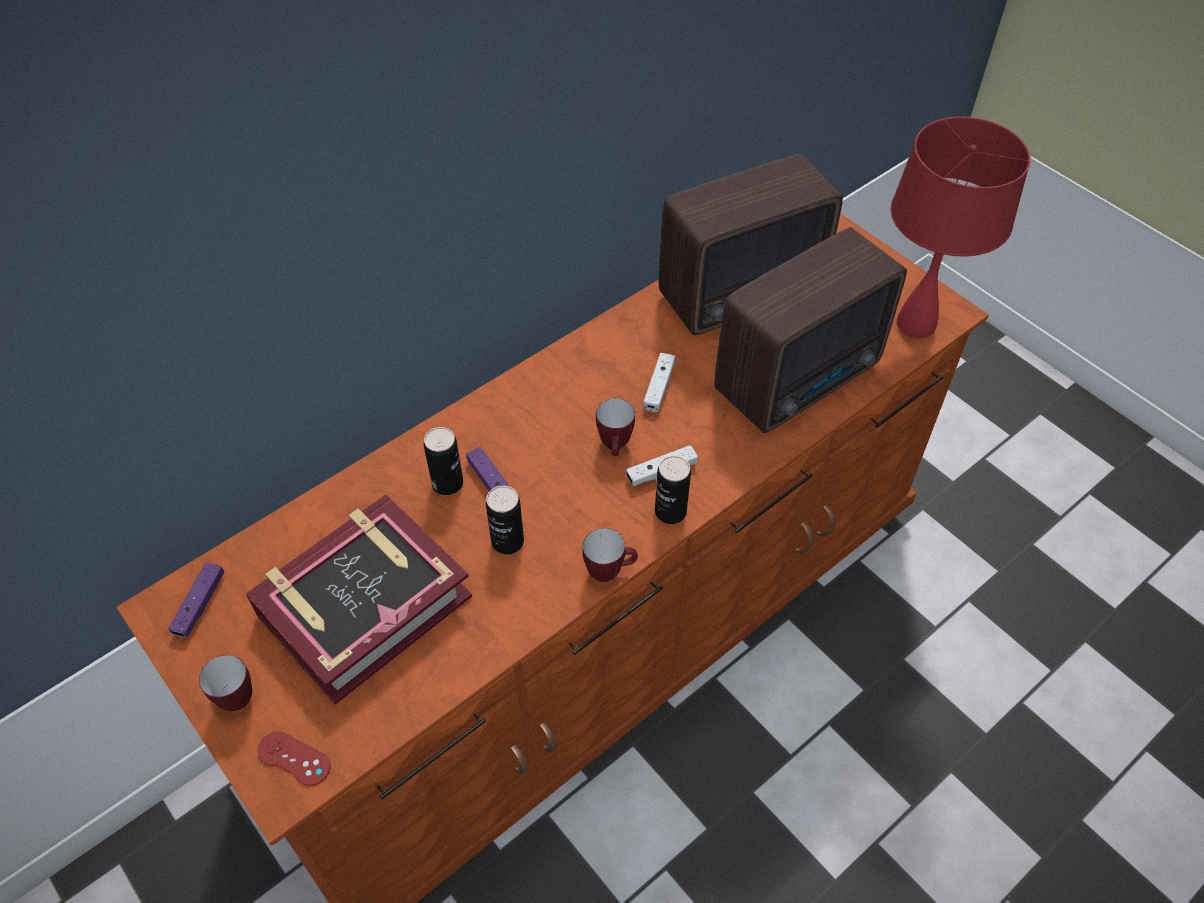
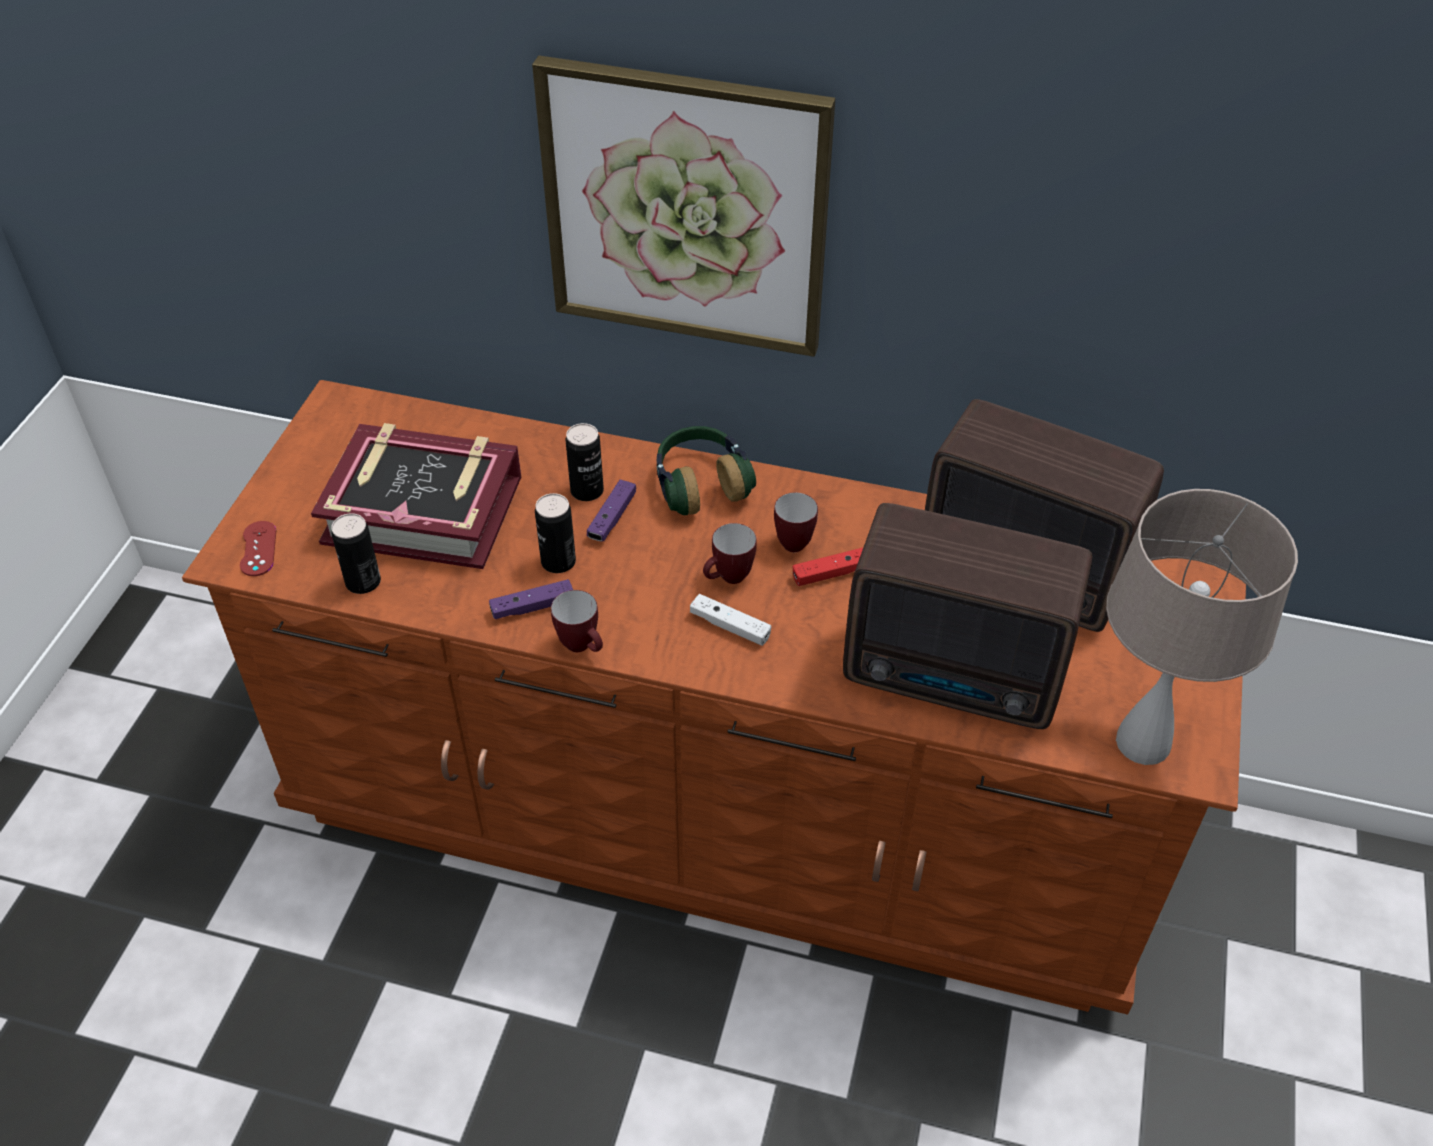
camera: 55 degrees right, 5 degrees down
(200, 605) = (353, 420): purple game controller -> purple game controller (533, 607)
(233, 696) = (288, 484): mug -> mug (794, 540)
(416, 198) = (686, 209): none -> picture
(506, 411) = (701, 484): none -> headphones
(659, 387) = (832, 573): white game controller -> red game controller
(670, 512) = (688, 656): can -> can (363, 582)
(915, 324) = (1142, 742): red table lamp -> beige table lamp

